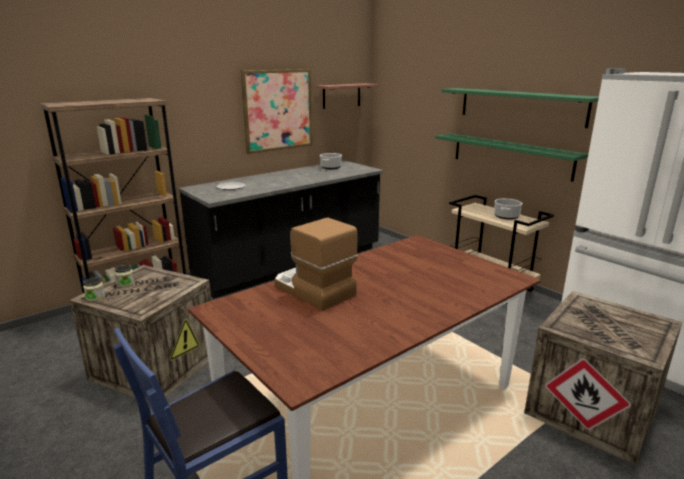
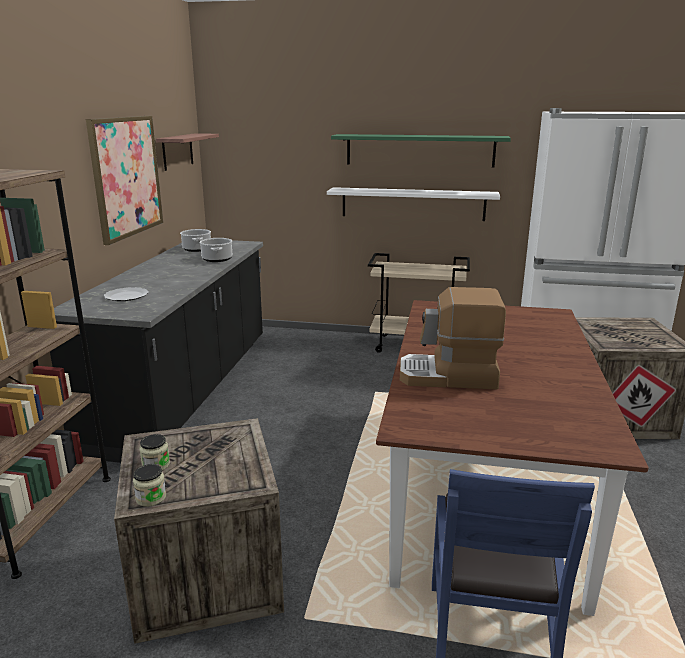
camera: 40 degrees left, 0 degrees up
(506, 216) = (427, 268): cooking pot -> cooking pot (217, 259)
(510, 155) = (413, 204): green shelf -> white shelf

